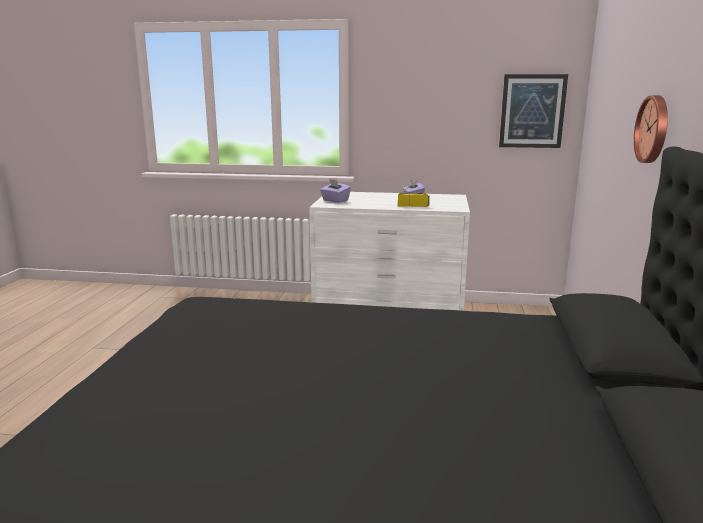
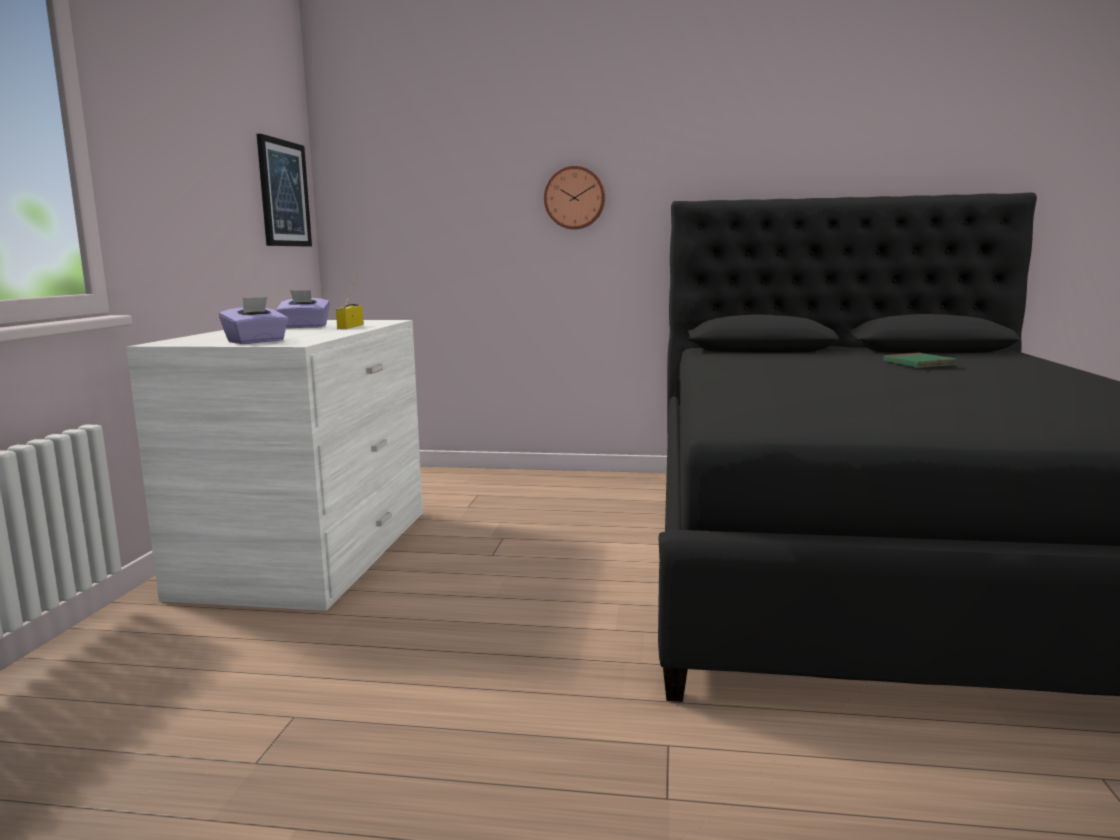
camera: 90 degrees left, 5 degrees down
(479, 425) = (918, 364): none -> green book

